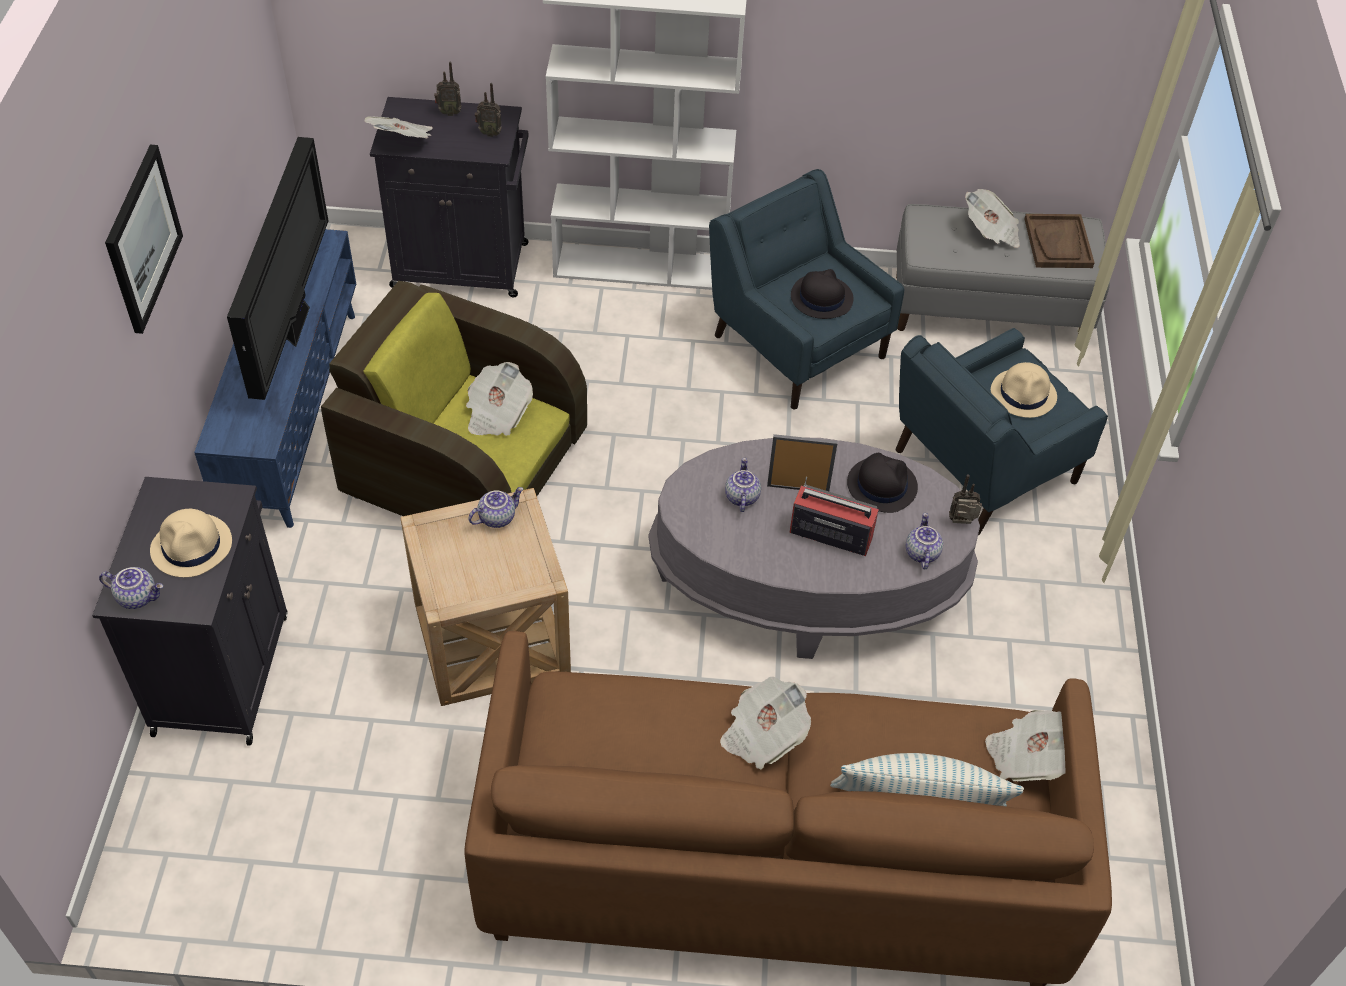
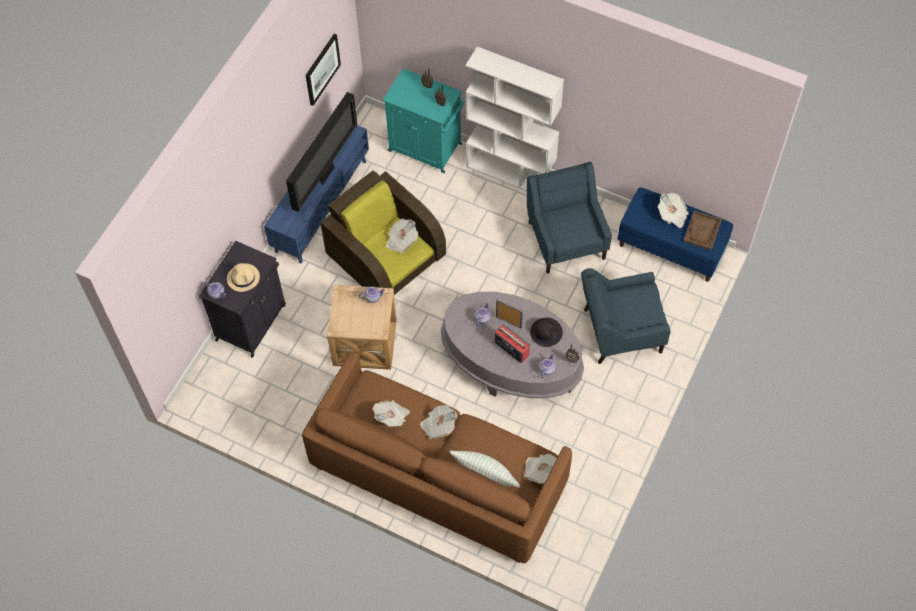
camera: 25 degrees right, 10 degrees up
(142, 238) = (255, 148): picture -> picture (322, 69)
(403, 141) = (400, 97): newspaper -> newspaper (392, 417)
(463, 266) = (426, 148): black cabinet -> turquoise cabinet
(821, 298) = (571, 226): black hat -> none
(989, 308) = (671, 247): grey bench -> blue bench
(1024, 394) = (640, 306): beige hat -> none

